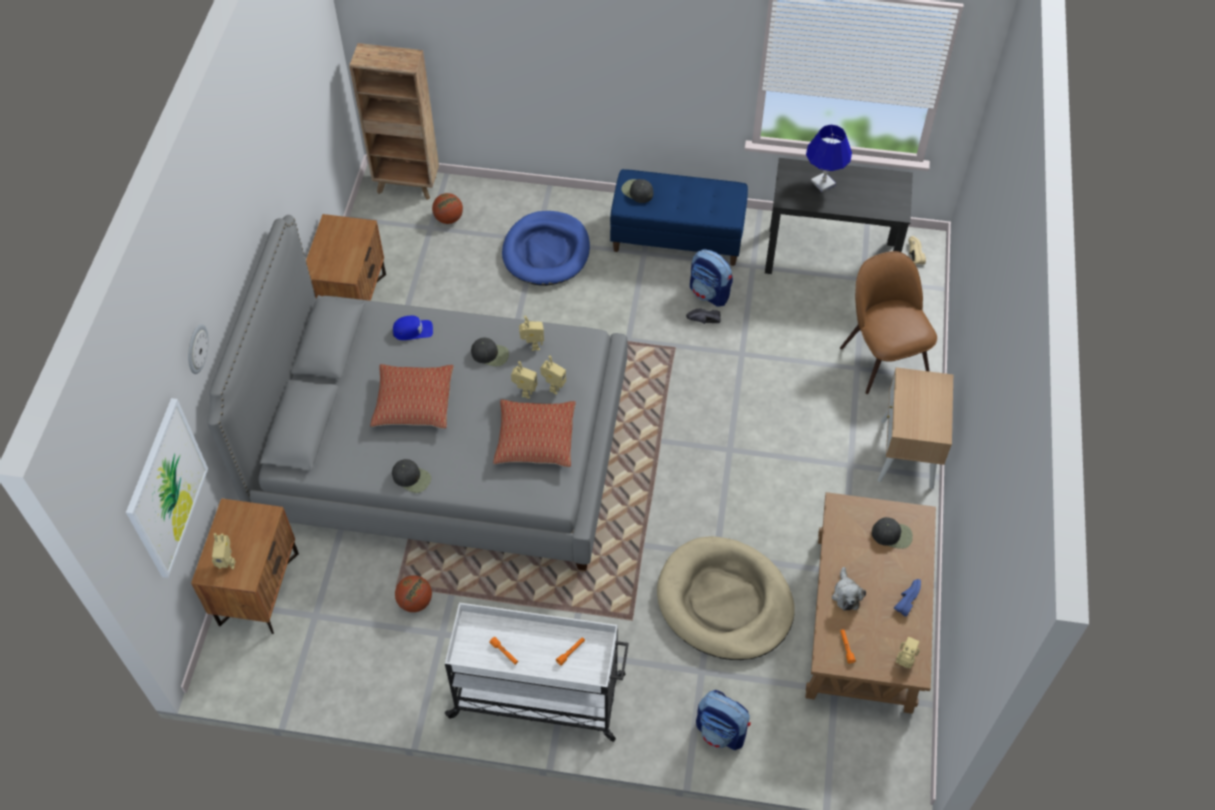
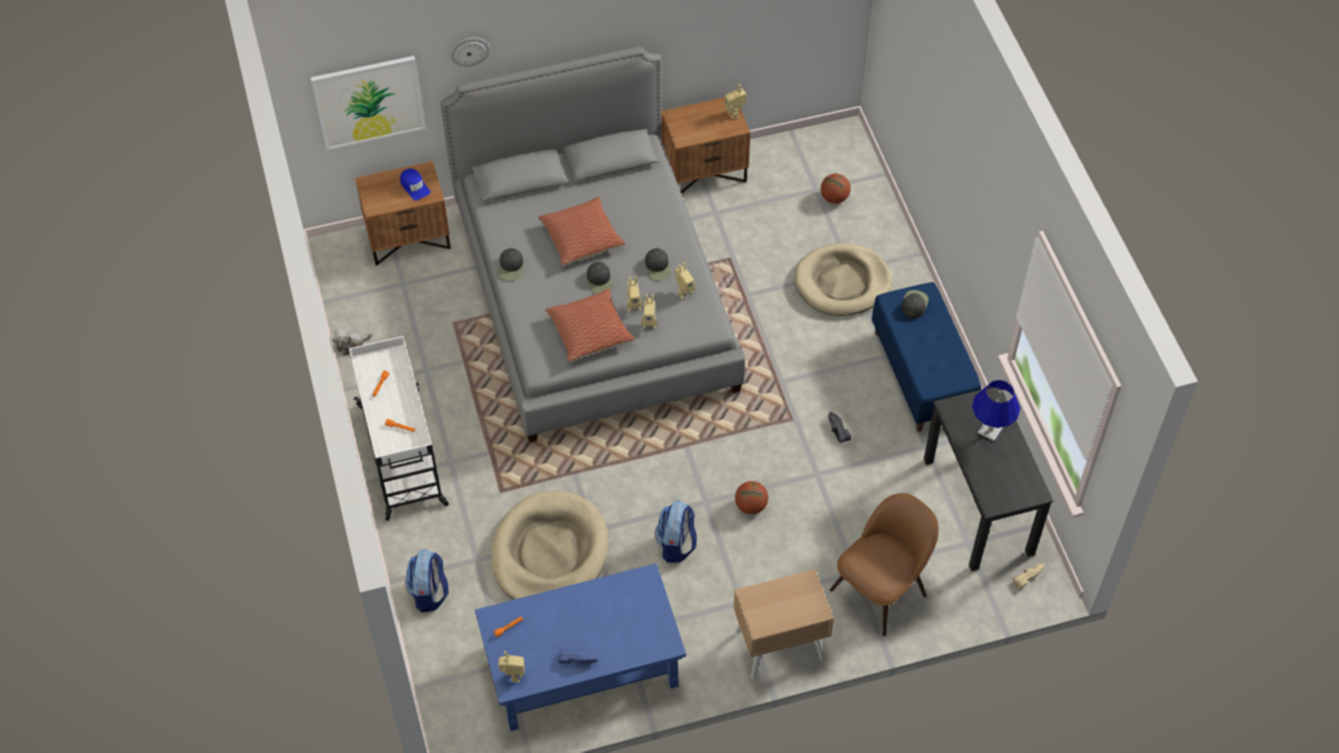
camera: 65 degrees right, 0 degrees up
(227, 562) = (381, 190): toy robot -> toy robot (735, 113)
(408, 185) = (853, 153): brown bookcase -> none
(413, 330) = (652, 206): blue cap -> blue cap (414, 186)
(415, 602) = (445, 341): basketball -> basketball (751, 506)
(546, 251) = (842, 282): blue dog bed -> beige dog bed
(710, 293) = (872, 424): backpack -> backpack (676, 545)
(846, 594) = (560, 611): plush toy -> plush toy (351, 345)
(864, 622) = (581, 666): brown coffee table -> blue coffee table
(892, 534) = (638, 628): black cap -> black cap (600, 281)

